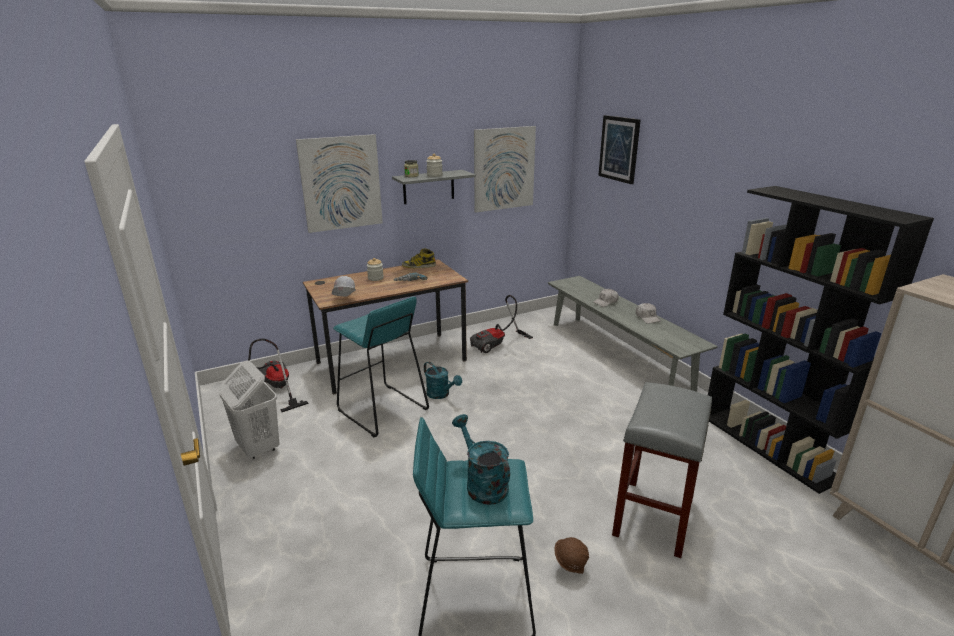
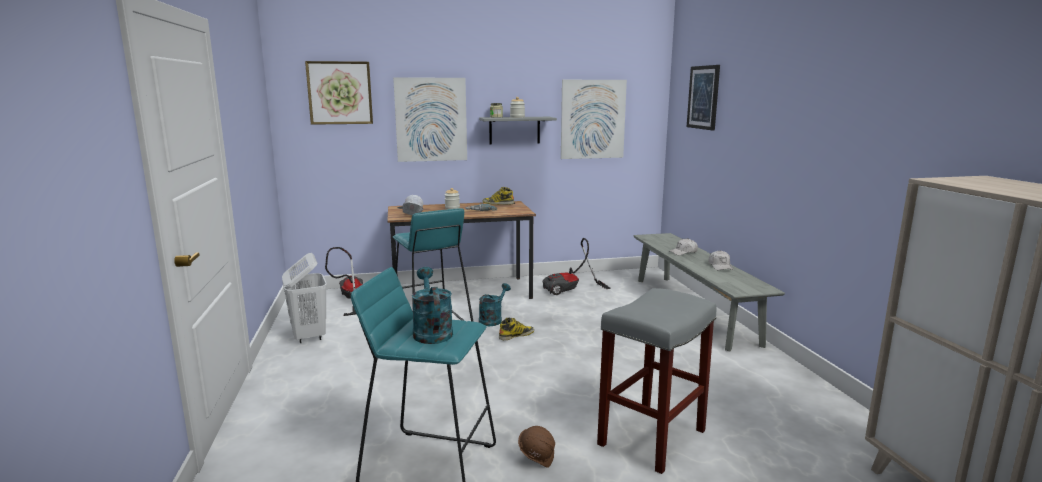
camera: 15 degrees right, 10 degrees down
(235, 161) = (340, 93): none -> picture
(441, 394) = (492, 320): turquoise watering can -> turquoise watering can turned 120 degrees counterclockwise
(474, 412) = (516, 335): none -> boot
(769, 446) = (826, 401): black bookcase -> none

